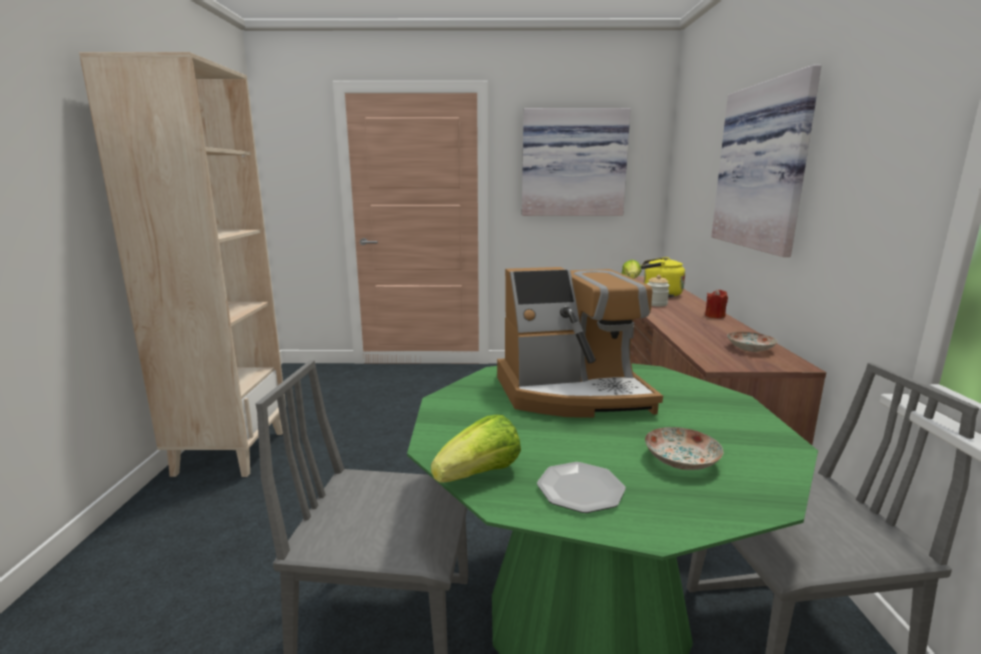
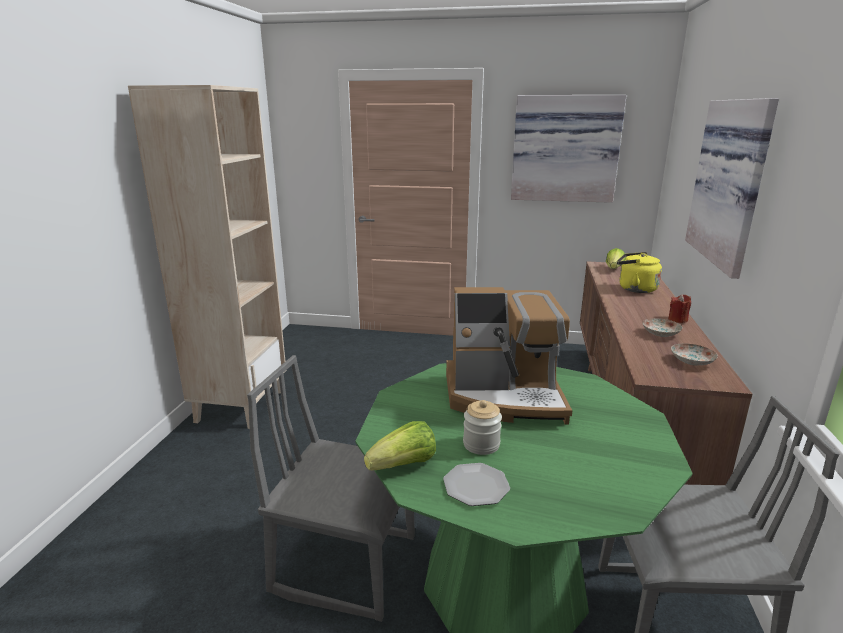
camera: 10 degrees right, 5 degrees up
(656, 304) = (625, 301): jar -> jar (481, 444)
(680, 460) = (567, 470): plate -> plate (660, 333)

